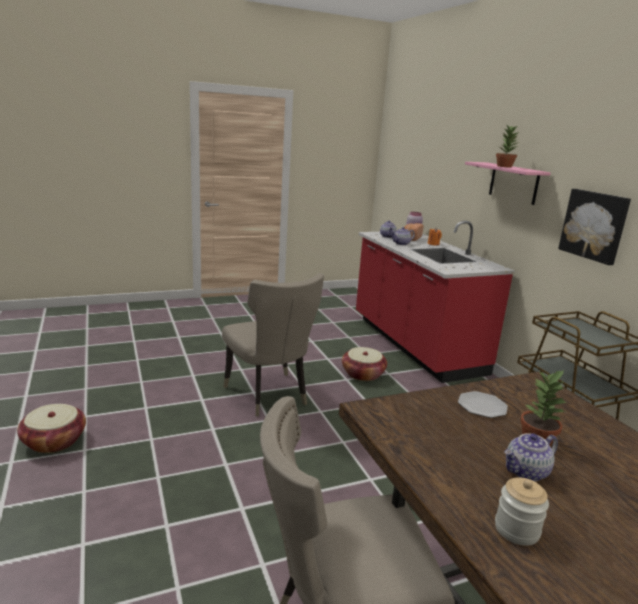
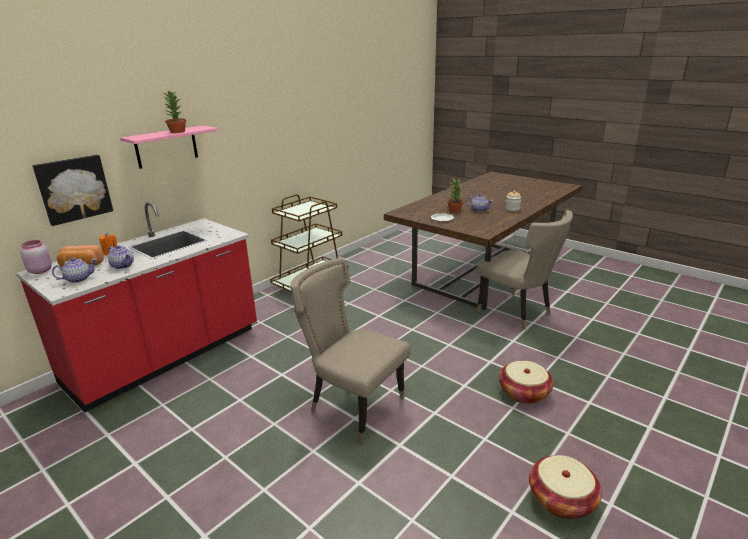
camera: 115 degrees left, 5 degrees up
(269, 396) = (353, 405): beige chair -> beige chair turned 90 degrees counterclockwise
(363, 374) = (263, 368): basket -> basket (524, 393)
(594, 225) = (251, 151): picture -> picture (74, 189)

